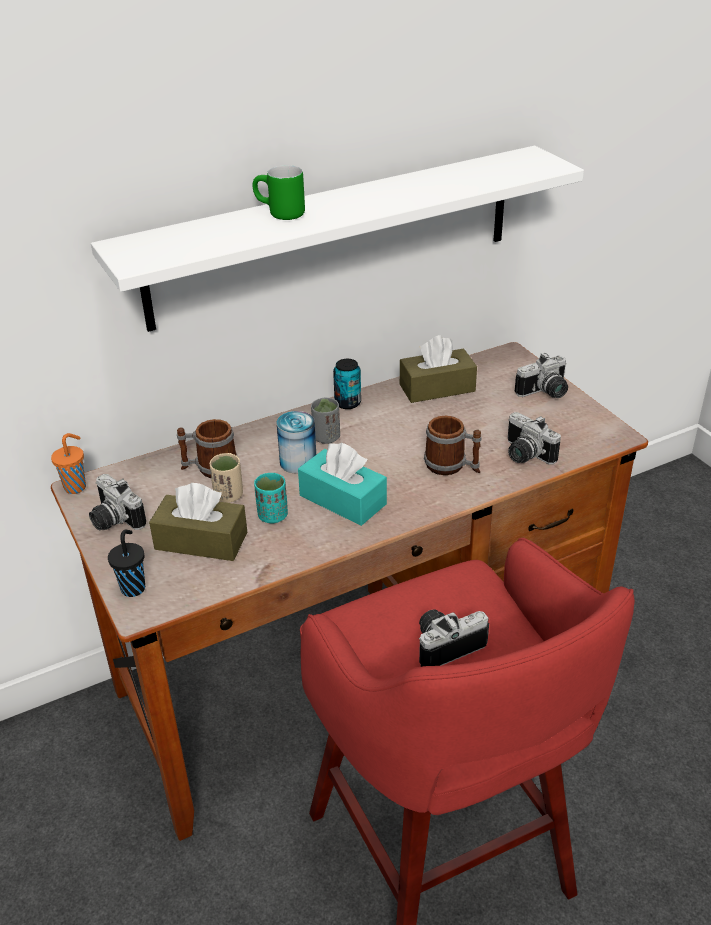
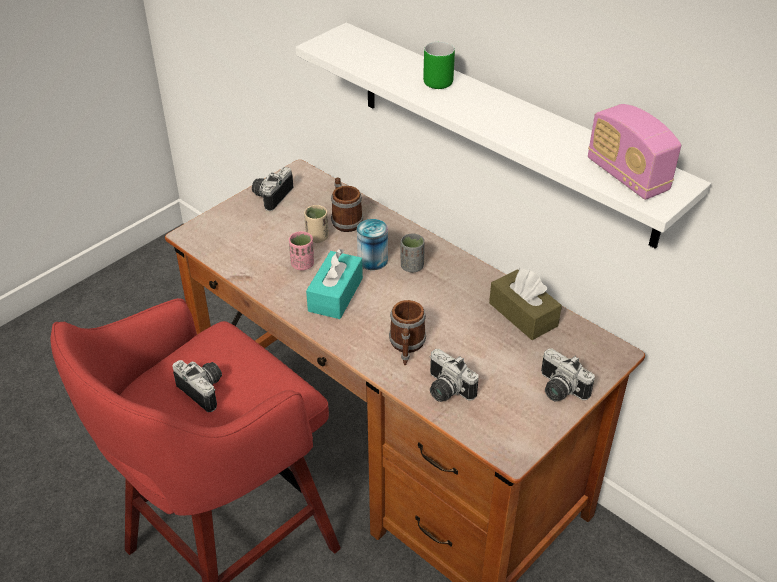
camera: 70 degrees right, 5 degrees up
(76, 487) = (299, 169): orange cup -> none
(133, 587) = (209, 225): black cup -> none
(201, 541) = (263, 239): brown tissue box -> none
(272, 516) = (302, 264): turquoise cup -> pink cup
(347, 403) = (467, 266): can -> none
(511, 169) = (627, 176): none -> radio
(524, 455) = (445, 390): camera -> camera turned 75 degrees counterclockwise

